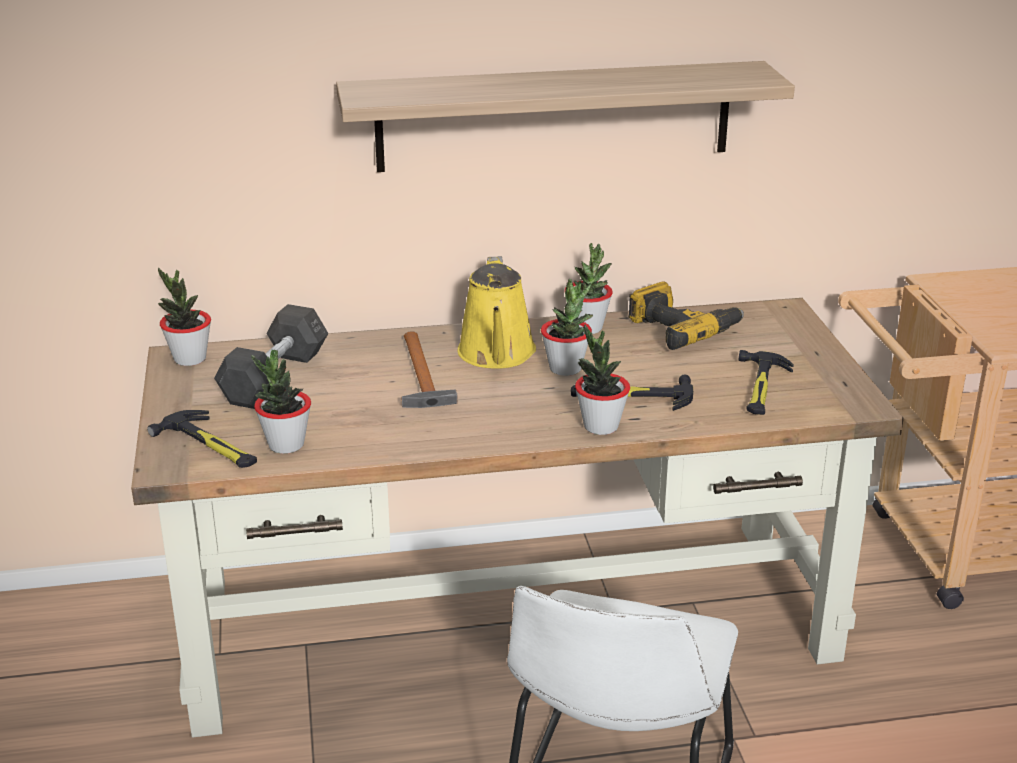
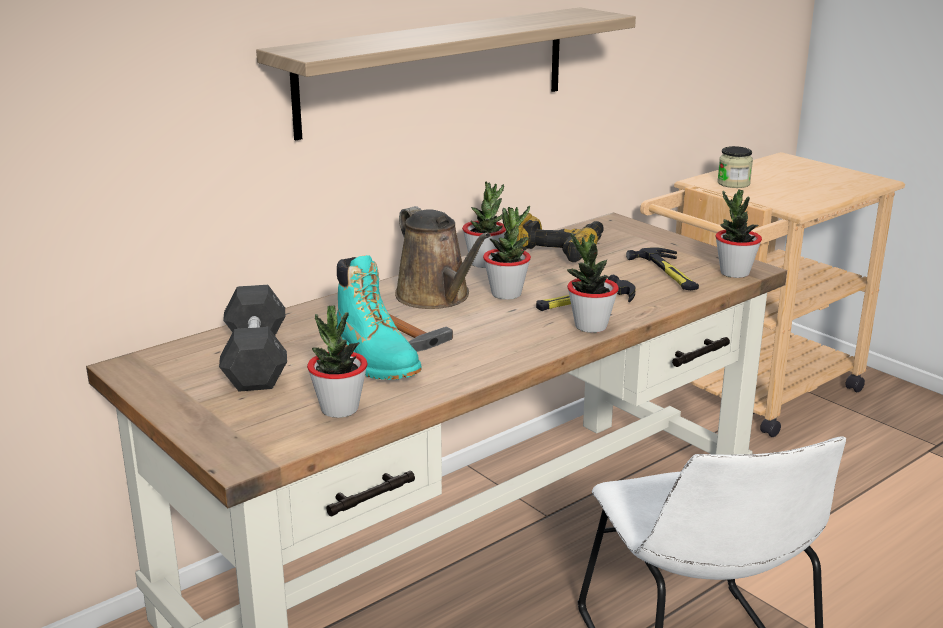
camera: 30 degrees left, 5 degrees down
(189, 359) = (146, 365): potted plant -> potted plant (734, 273)
(210, 445) = (263, 429): hammer -> none
(368, 407) = (376, 361): none -> turquoise boot
(497, 355) = (437, 297): yellow watering can -> brown watering can
(973, 292) = (733, 183): none -> jar

